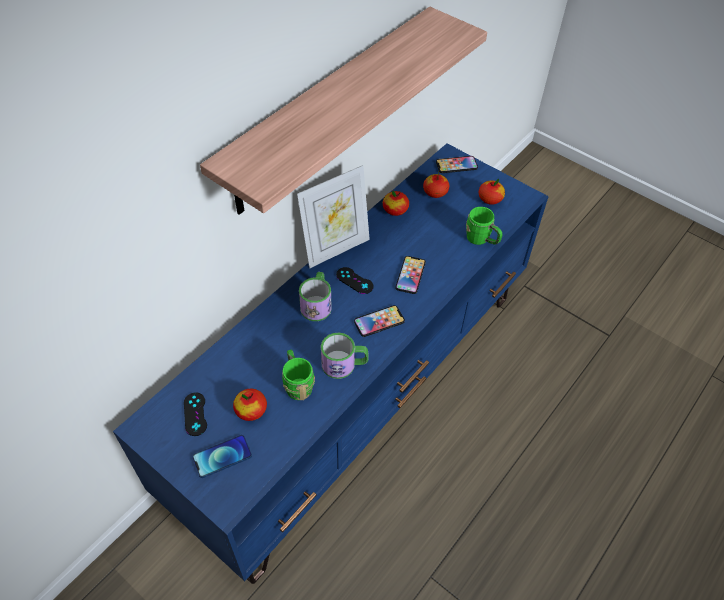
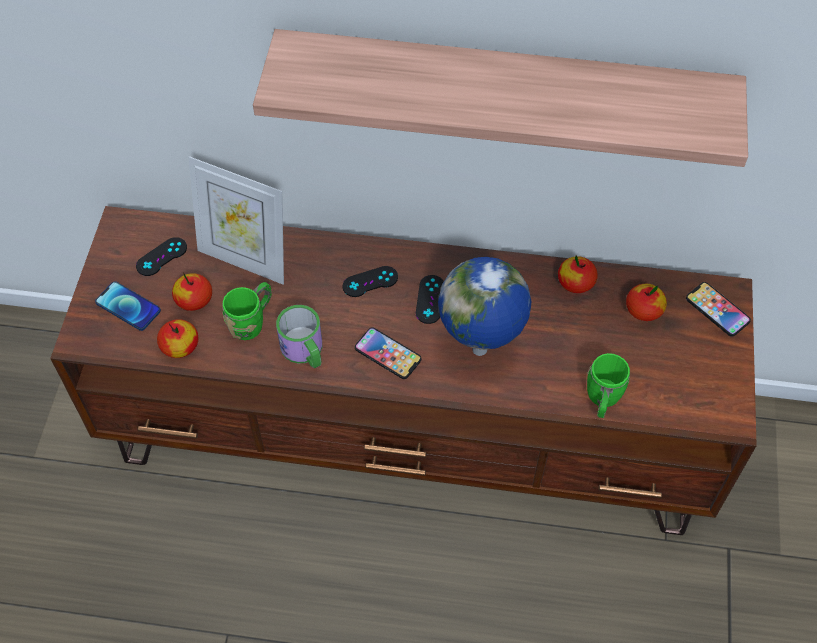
camera: 60 degrees right, 5 degrees up
(317, 303) = (370, 282): mug -> black game controller
(336, 249) = (464, 256): picture frame -> picture frame (245, 259)
(358, 392) = (411, 435): blue tv stand -> brown tv stand
(410, 275) = (481, 351): phone -> globe
(490, 199) = (686, 377): apple -> apple (180, 346)

